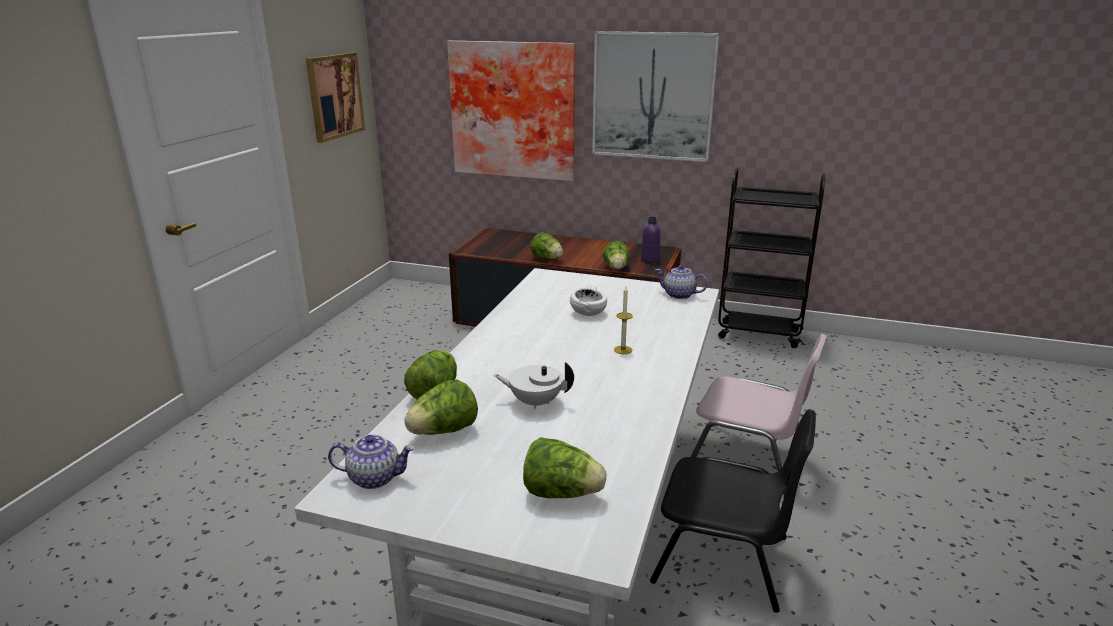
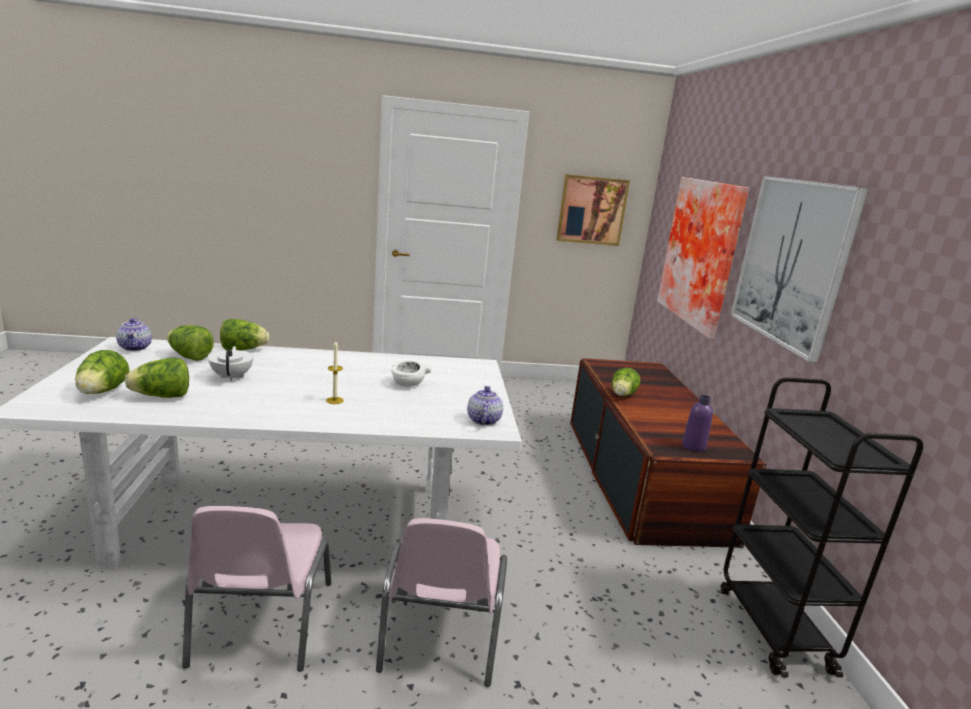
camera: 65 degrees right, 5 degrees down
(616, 269) = (641, 430): lettuce -> lettuce (162, 396)
(723, 559) = (260, 624): black chair -> pink chair

